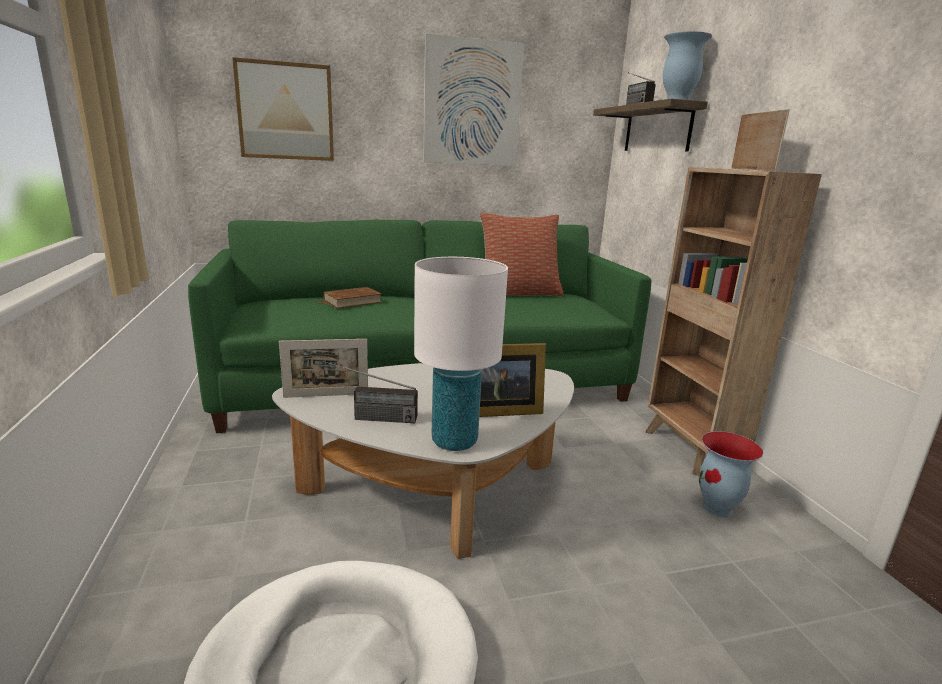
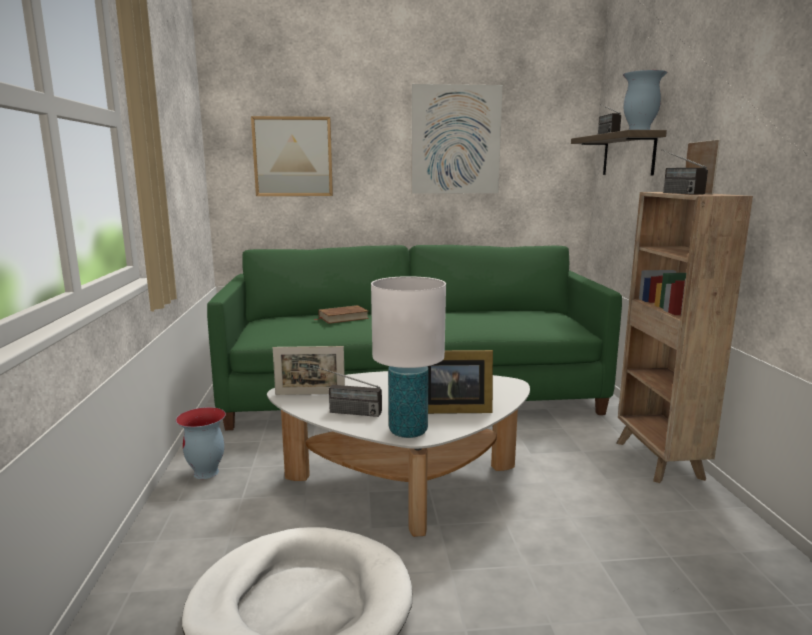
camera: 10 degrees right, 5 degrees down
(519, 293) = (499, 311): pillow -> none
(718, 508) = (670, 511): vase -> vase (206, 473)
(730, 168) = (673, 193): none -> radio

